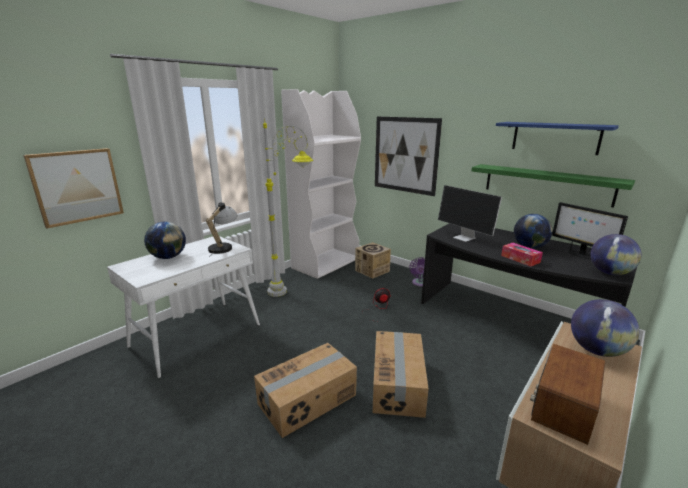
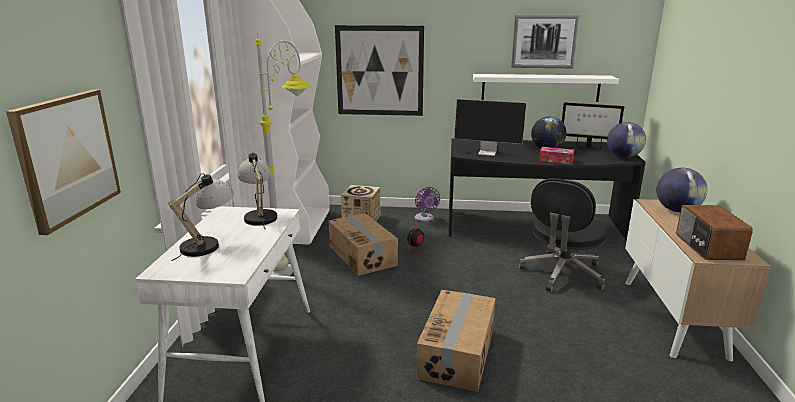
camera: 35 degrees left, 0 degrees up
(168, 257) = (208, 244): globe -> table lamp
(398, 383) = (514, 308): cardboard box -> cardboard box (363, 255)
(483, 372) = (562, 274): none -> black office chair
(546, 184) = (540, 87): green shelf -> white shelf
(555, 137) = (544, 41): blue shelf -> picture

